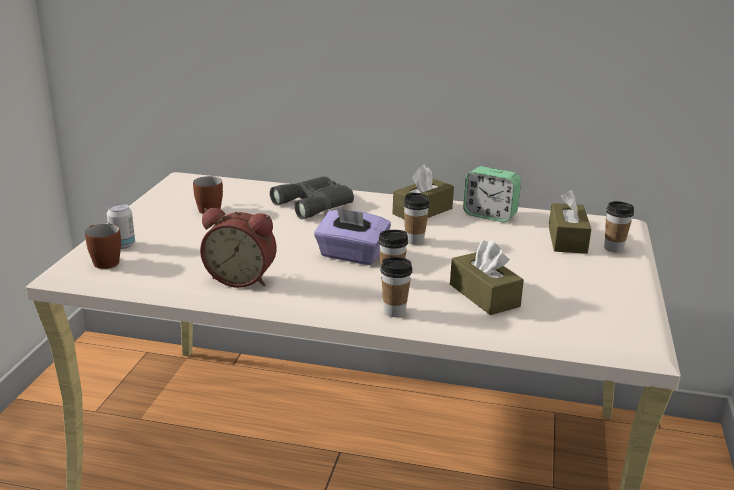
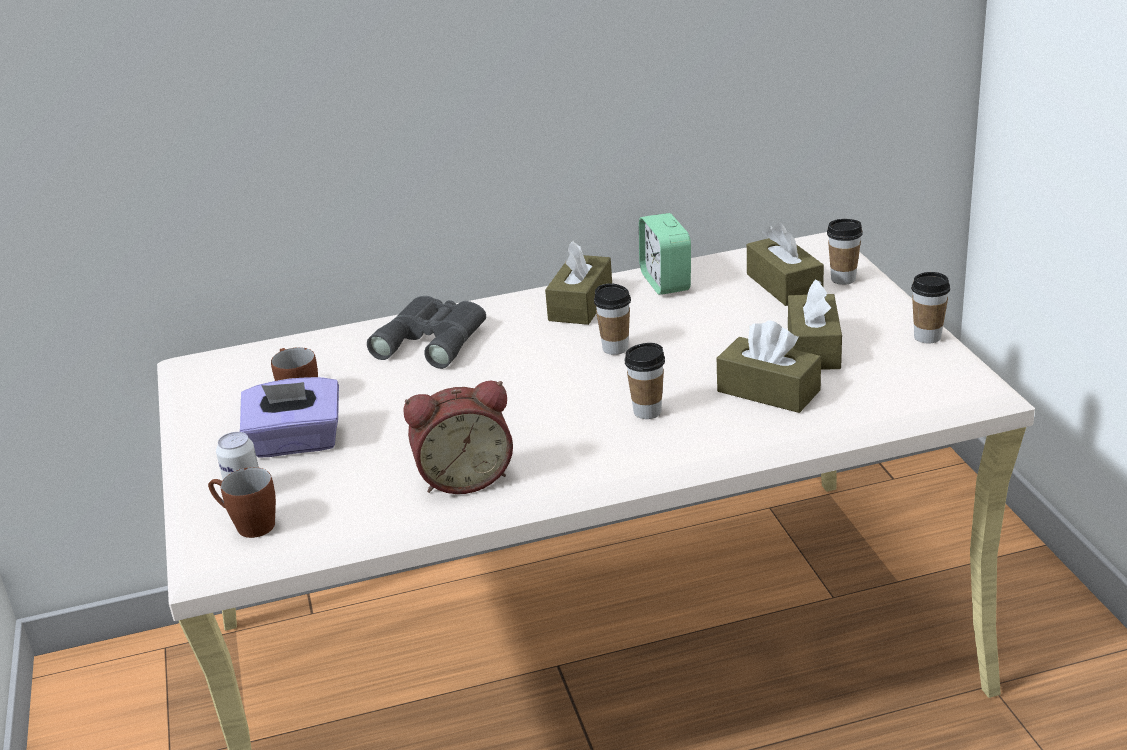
camera: 25 degrees left, 5 degrees up
(351, 255) = (563, 396): purple tissue box -> purple tissue box (296, 443)
(394, 311) = (693, 449): cup -> cup (927, 337)
(490, 215) = (665, 282): alarm clock -> alarm clock turned 75 degrees clockwise
(545, 281) = (813, 348): none -> brown tissue box

